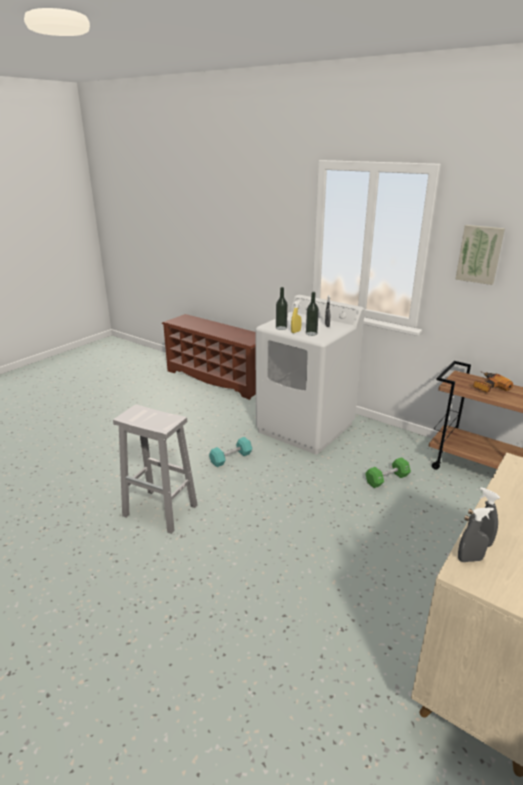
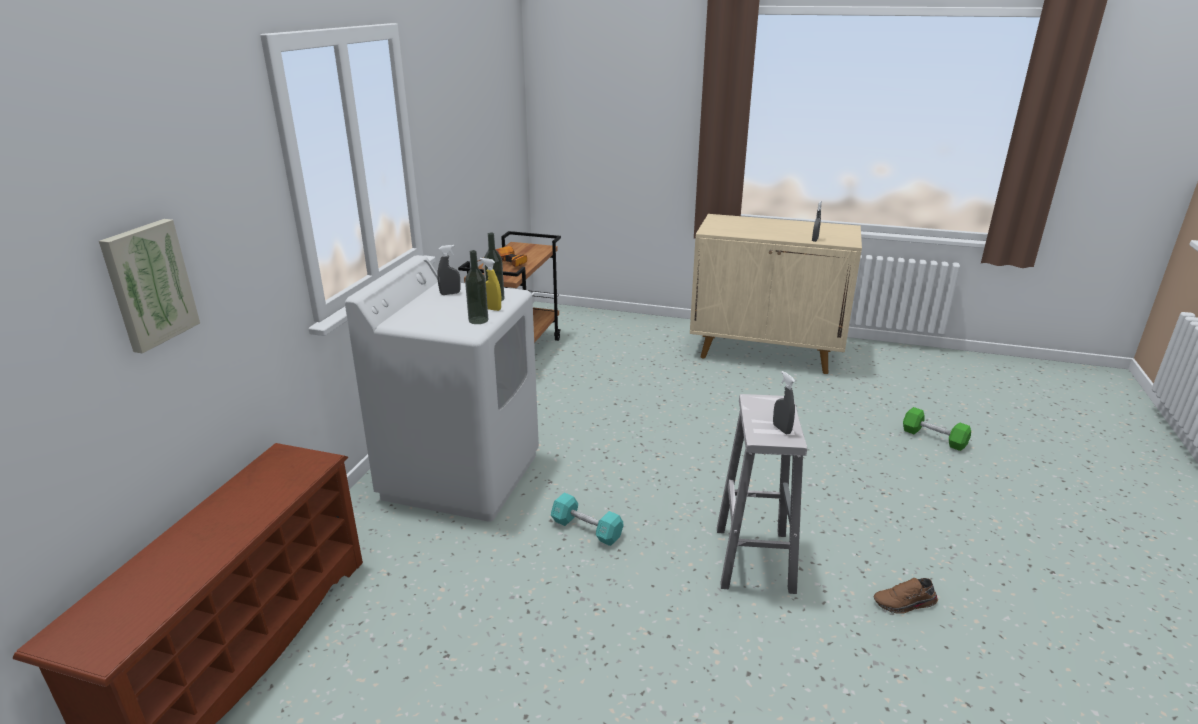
camera: 110 degrees left, 0 degrees up
(73, 559) = (904, 604): none -> brown shoe
(387, 479) = (566, 401): green dumbbell -> green dumbbell (934, 438)
(470, 559) = (834, 241): grey spray bottle -> grey spray bottle (781, 429)
(480, 254) = (442, 130): picture -> picture (148, 284)

